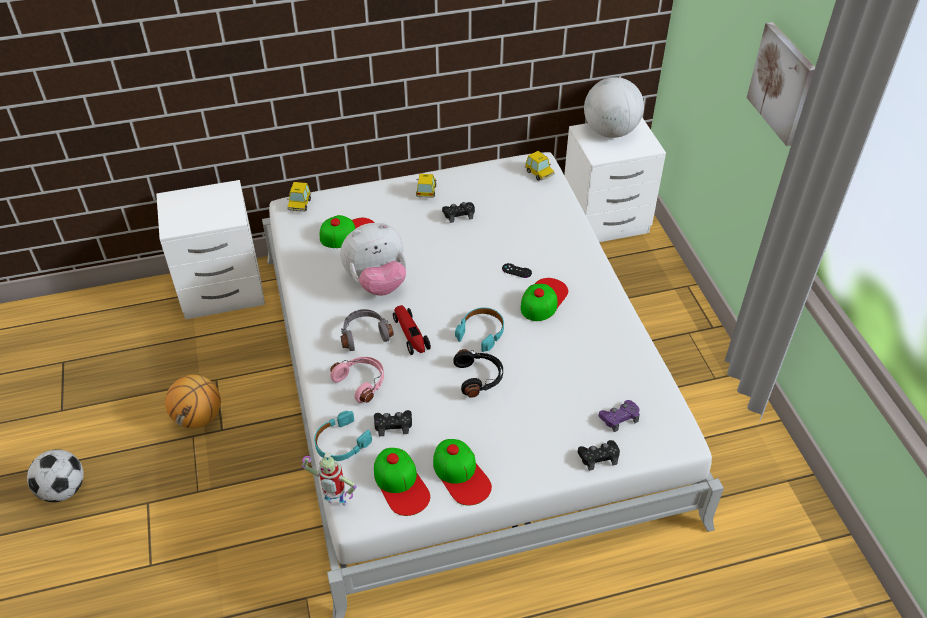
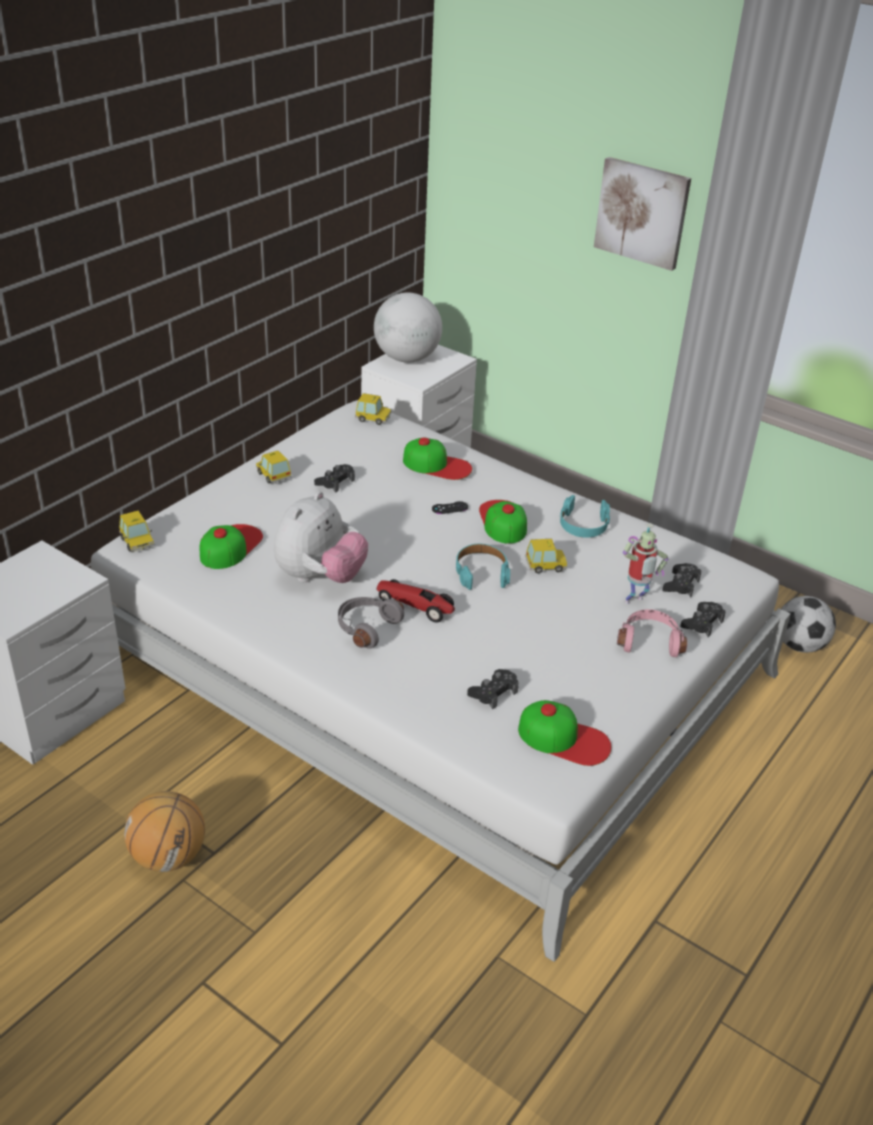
camera: 40 degrees left, 10 degrees down
(63, 489) = (66, 1039): football -> football (799, 645)
(335, 505) = (524, 793): toy robot -> toy robot (635, 602)
(341, 442) = (460, 736): turquoise headphones -> turquoise headphones (583, 524)
(362, 382) = (415, 672): pink headphones -> pink headphones (649, 641)
(461, 474) = (608, 700): cap -> cap (437, 465)
(479, 377) = (526, 611): black headphones -> none
(534, 349) = (545, 565): none -> toy car
(619, 418) = (681, 584): purple game controller -> black game controller

